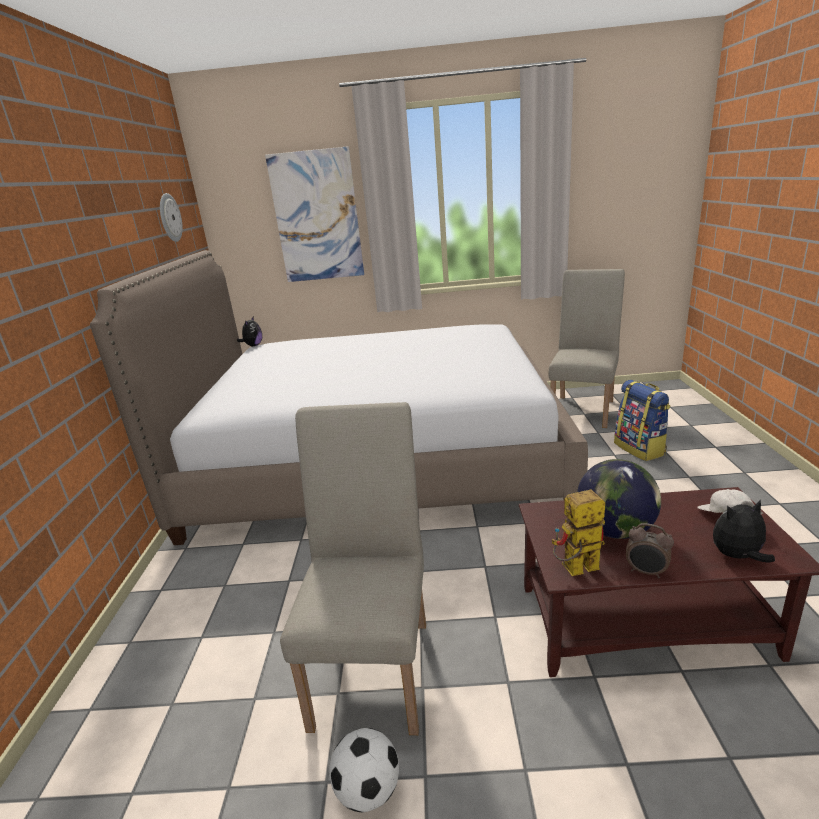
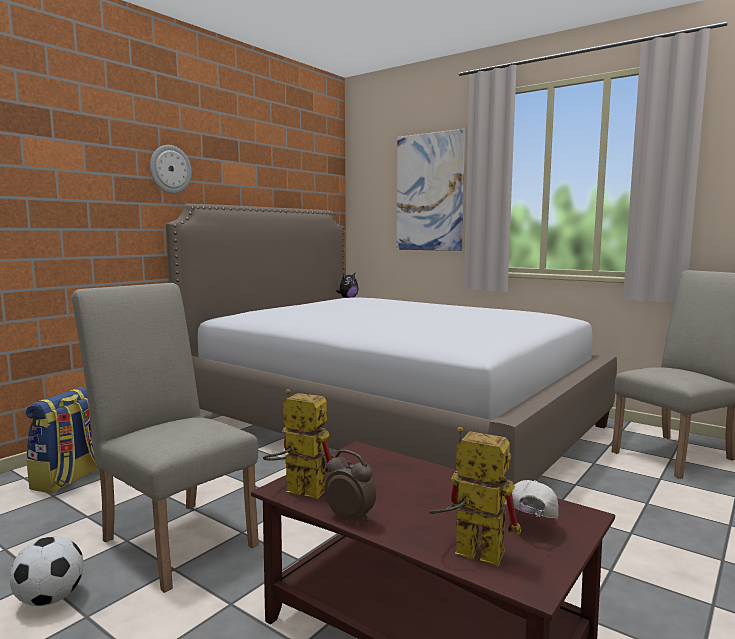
camera: 35 degrees right, 15 degrees down
(169, 218) = (300, 178): wall clock -> wall clock (170, 169)
(375, 662) = (175, 537): beige chair -> beige chair turned 90 degrees counterclockwise
(615, 530) = (392, 485): globe -> none
(640, 449) = (694, 511): backpack -> backpack (67, 480)
(646, 572) = (350, 518): alarm clock -> alarm clock turned 150 degrees clockwise
(737, 556) = (467, 552): plush toy -> toy robot

